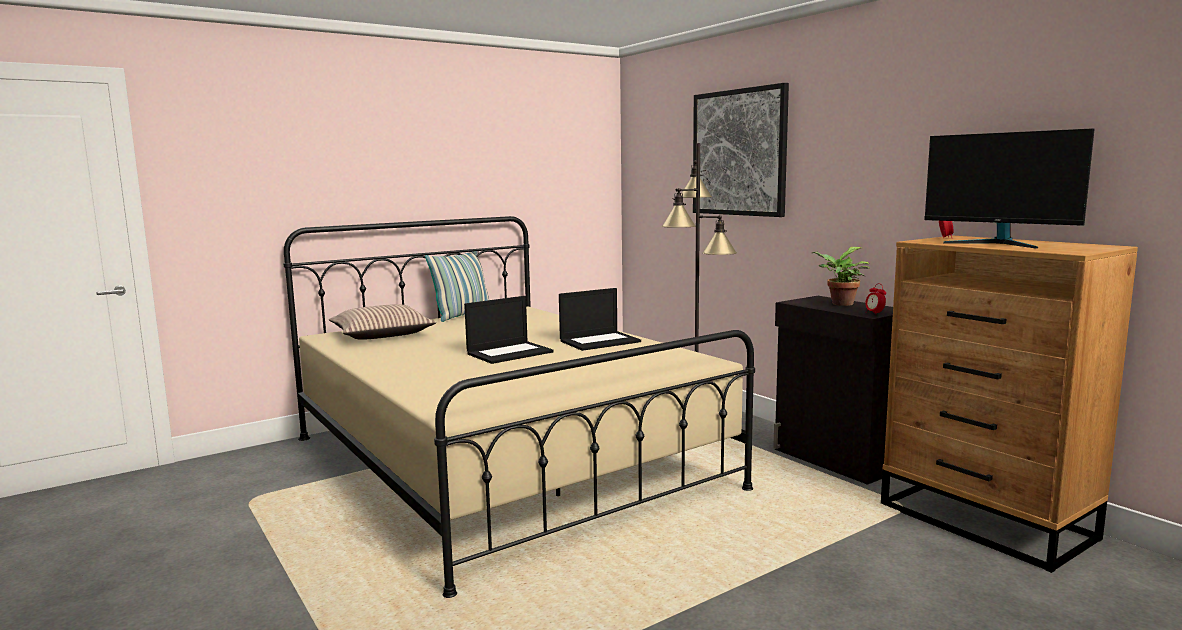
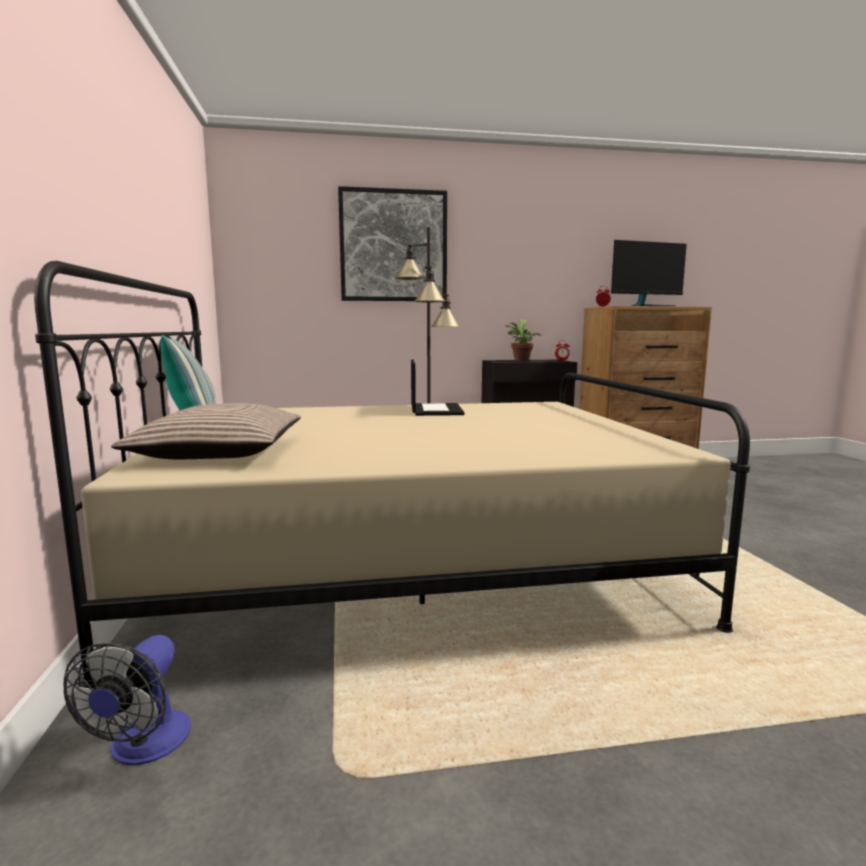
camera: 65 degrees left, 0 degrees up
(266, 460) = (143, 747): none -> fan
(510, 353) = (437, 427): laptop -> none

